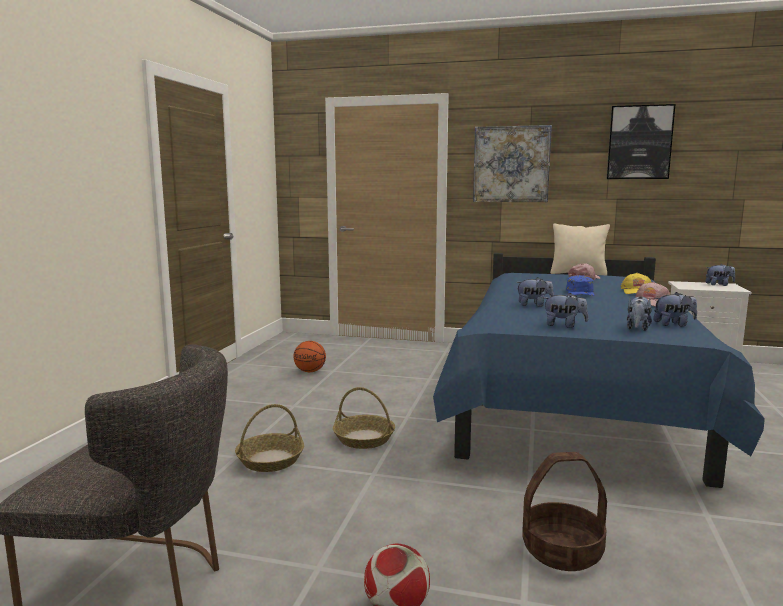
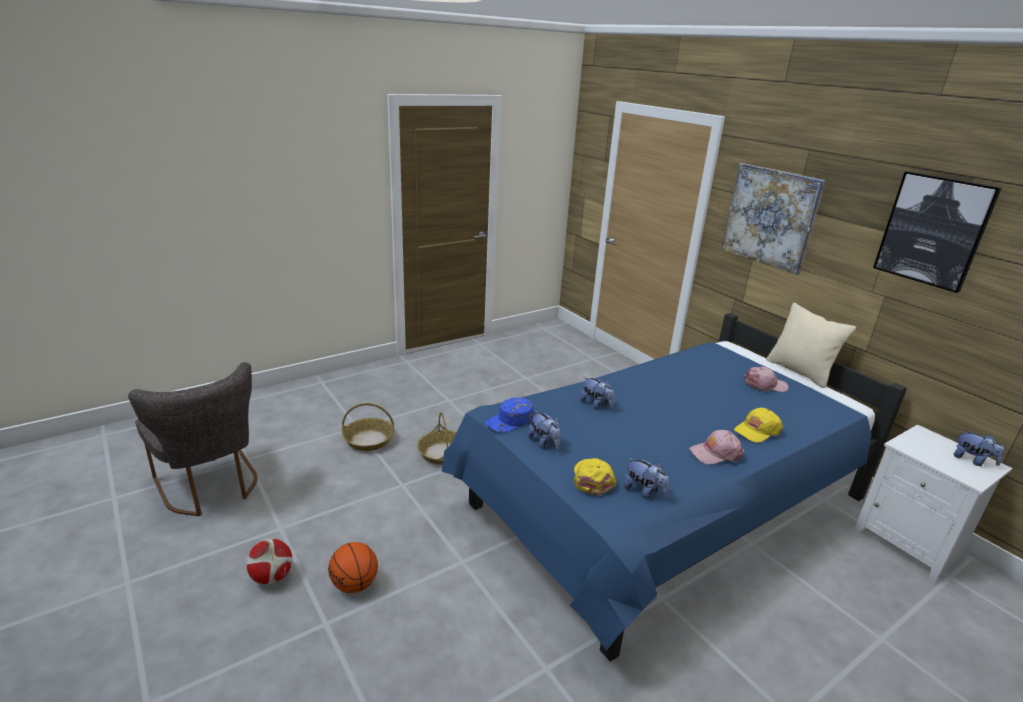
camera: 40 degrees right, 15 degrees up
(310, 371) = (510, 371): basketball -> basketball (355, 584)
(561, 551) = (401, 613): basket -> none
(580, 292) = (691, 406): blue cap -> blue cap (510, 421)
(637, 328) = (592, 479): plush toy -> yellow cap

